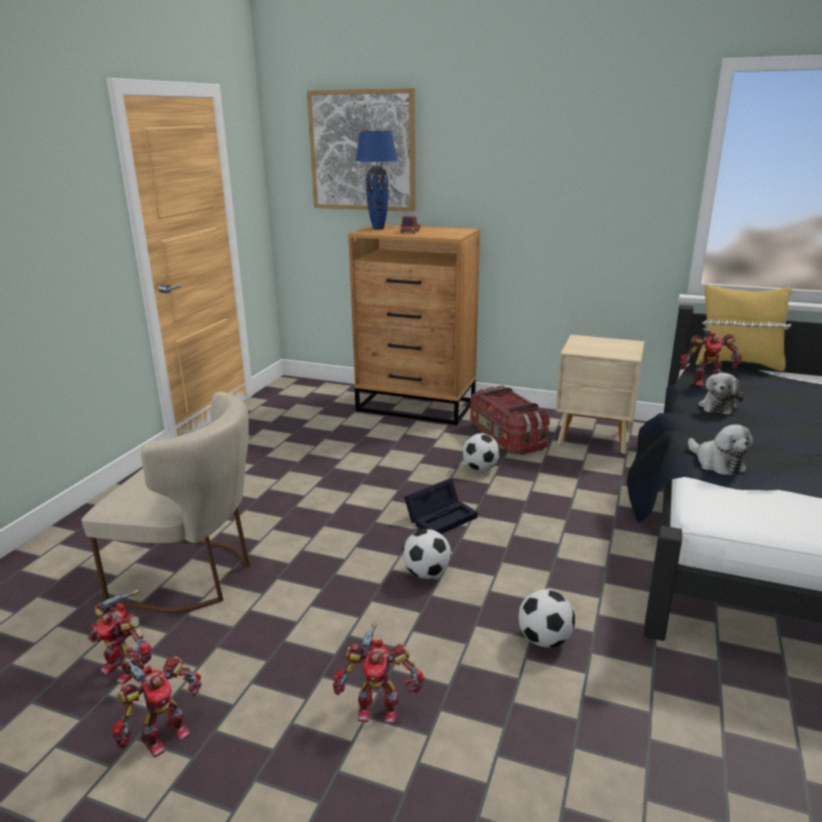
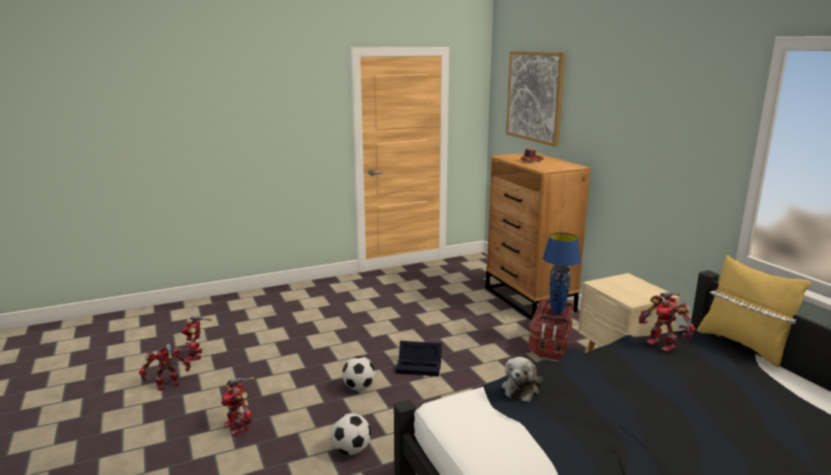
camera: 45 degrees right, 5 degrees down
(163, 735) = (168, 385): toy robot -> toy robot turned 150 degrees clockwise
(192, 576) = (271, 334): beige chair -> none
(378, 228) = (521, 155): blue table lamp -> blue table lamp (557, 313)
(480, 468) = (495, 352): football -> none
(718, 407) = (626, 362): plush toy -> none

